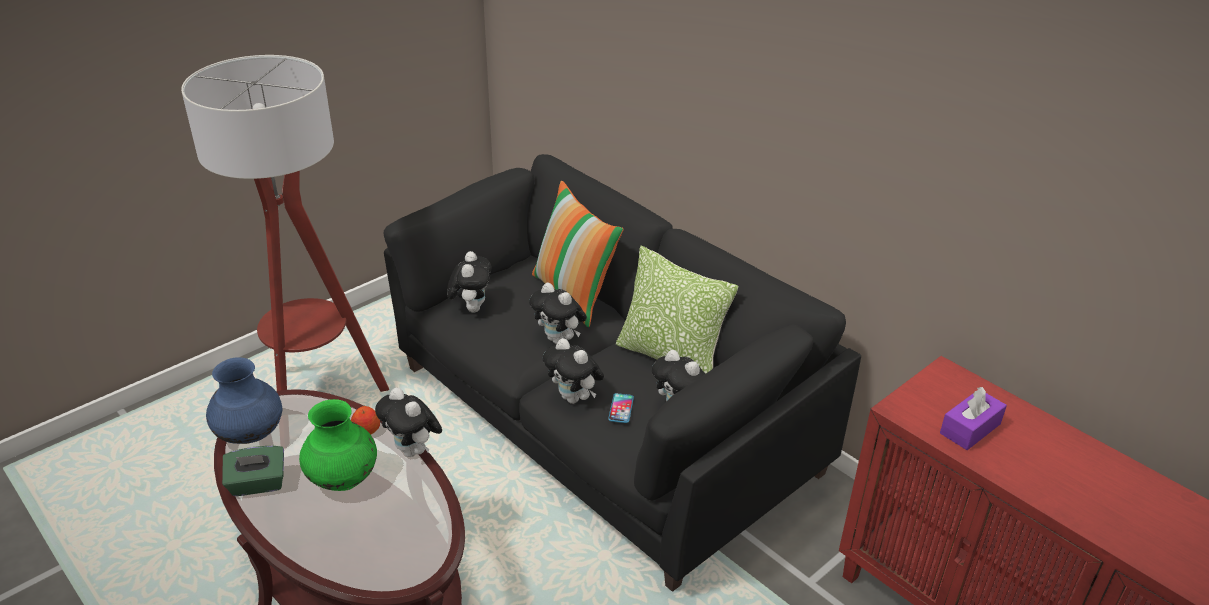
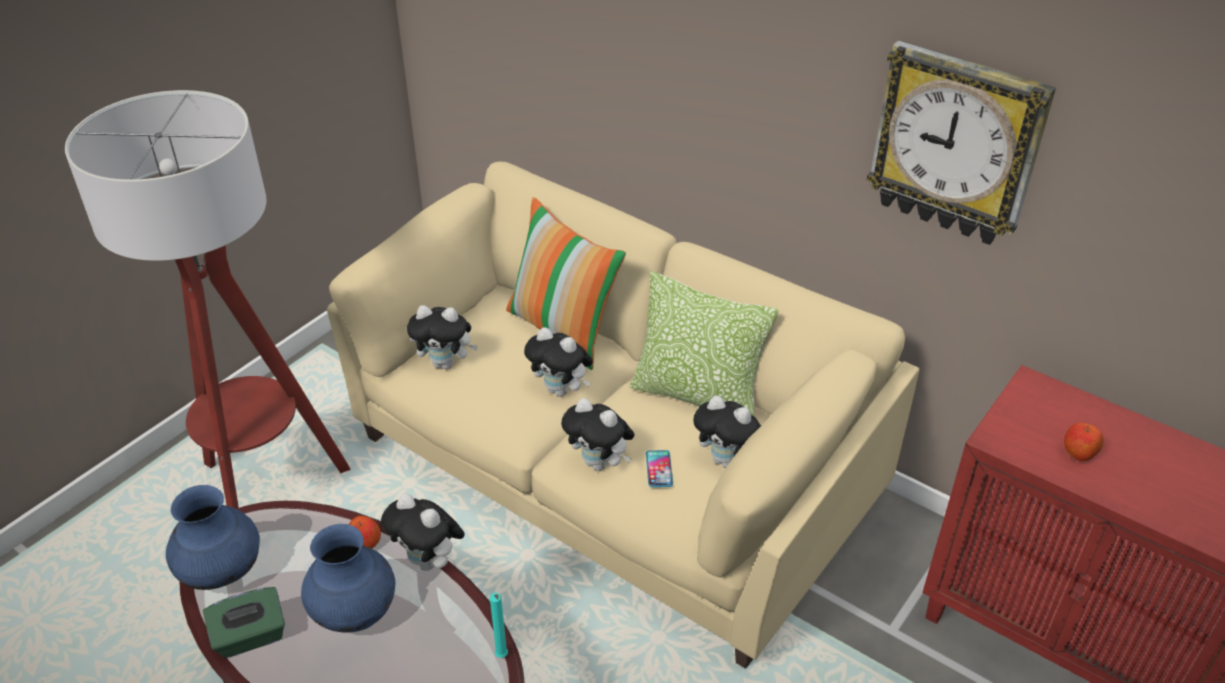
camera: 10 degrees left, 5 degrees up
(343, 480) = (355, 613): green vase -> blue vase
(449, 530) = (502, 657): none -> turquoise candle
(471, 308) = (446, 363): plush toy -> plush toy turned 105 degrees clockwise
(604, 420) = (614, 469): black sofa -> beige sofa
(893, 155) = (956, 144): none -> wall clock
(970, 429) = (1079, 452): purple tissue box -> apple

